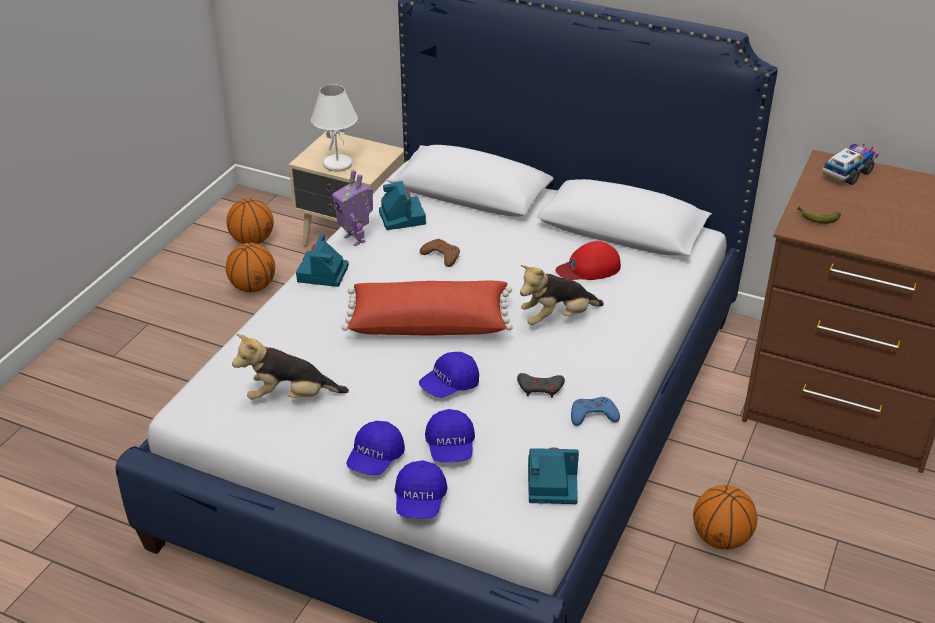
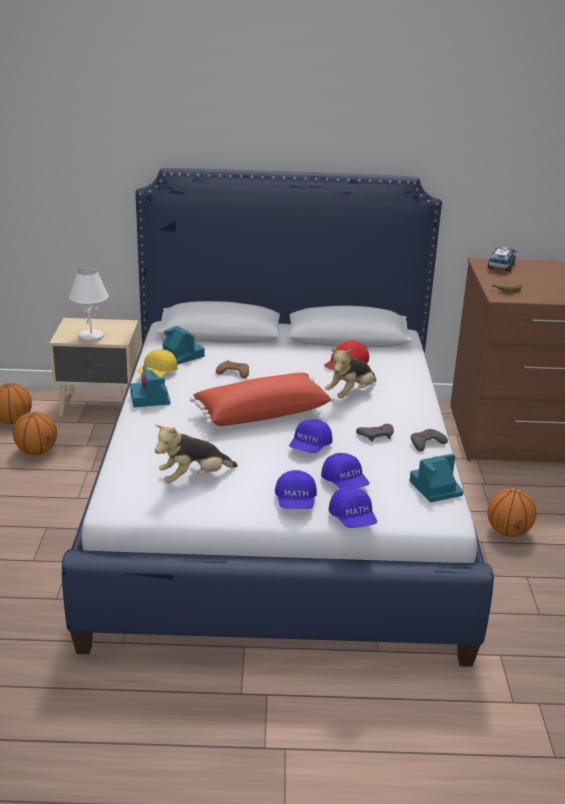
camera: 25 degrees left, 10 degrees down
(356, 239) = (157, 373): toy robot -> yellow cap
(593, 415) = (426, 443): blue game controller -> grey game controller

